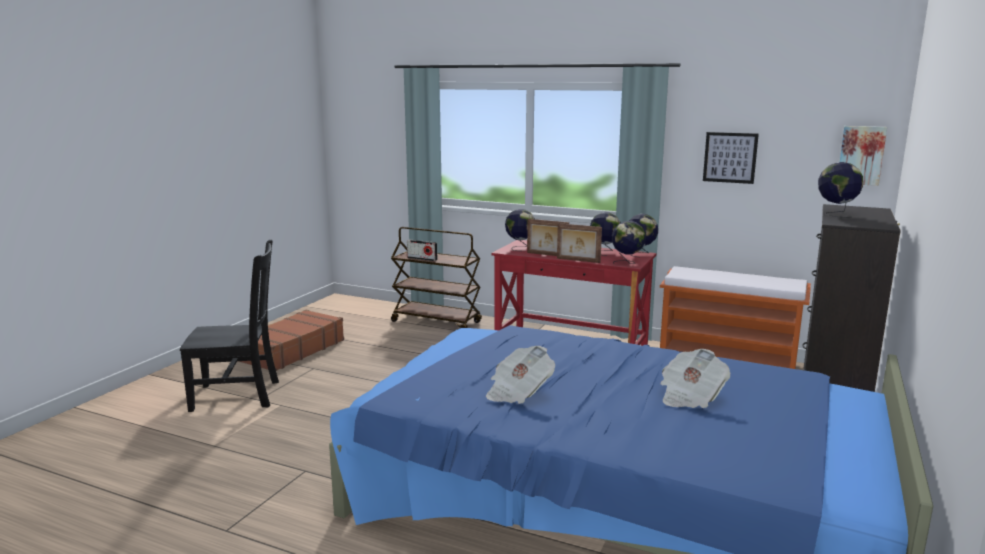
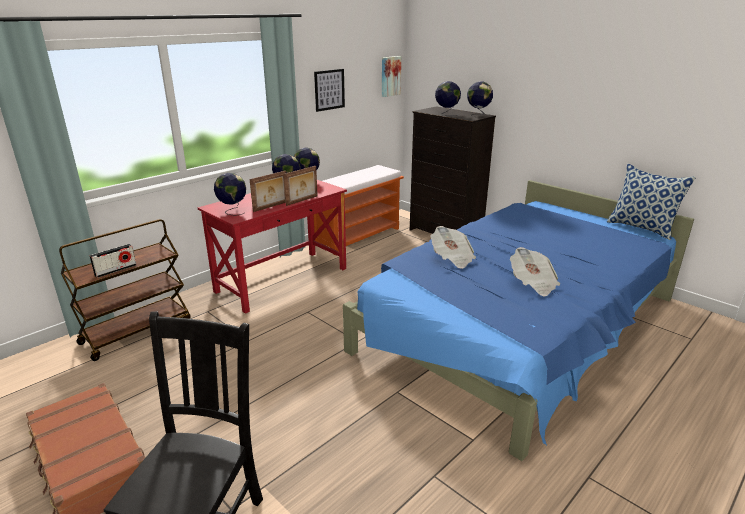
camera: 70 degrees left, 10 degrees up
(627, 263) = (327, 189): globe -> globe (478, 115)
(690, 396) = (545, 237): newspaper -> newspaper (452, 258)
(887, 488) = (641, 228): none -> pillow

